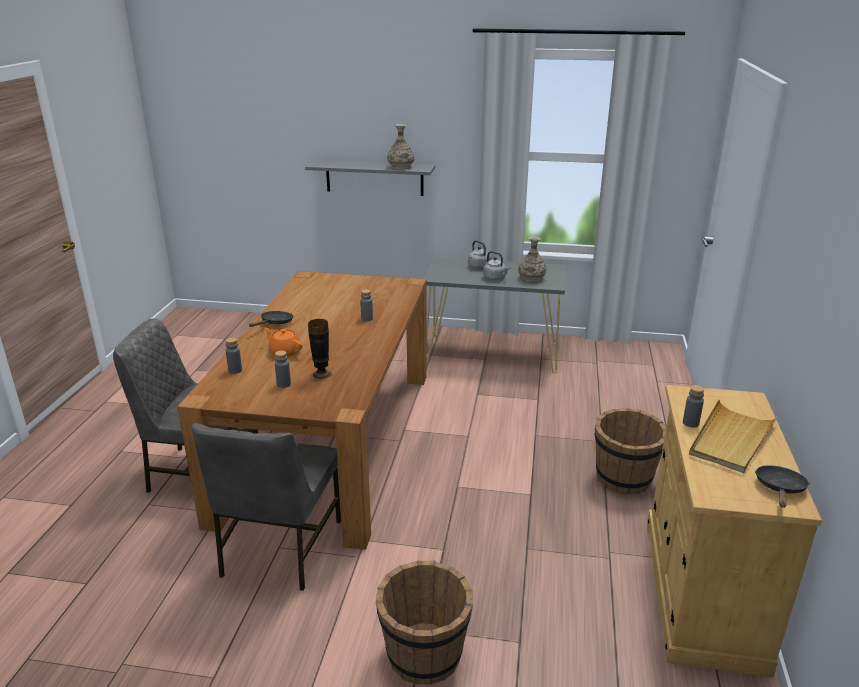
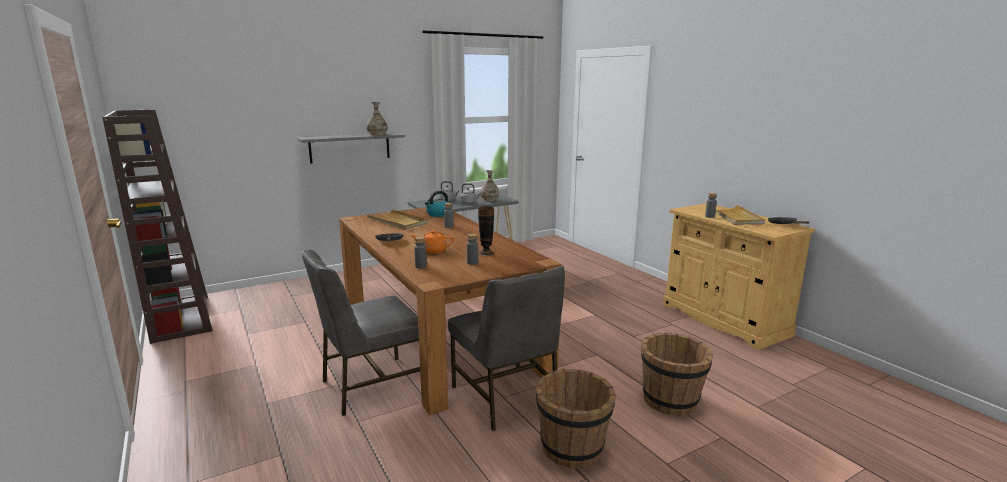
camera: 40 degrees left, 10 degrees down
(176, 331) = (180, 318): none -> brown bookcase
(334, 294) = (397, 222): none -> beige tray
(393, 295) = (438, 214): none -> kettle
(623, 478) = (624, 293): brown bucket -> brown bucket (572, 448)

